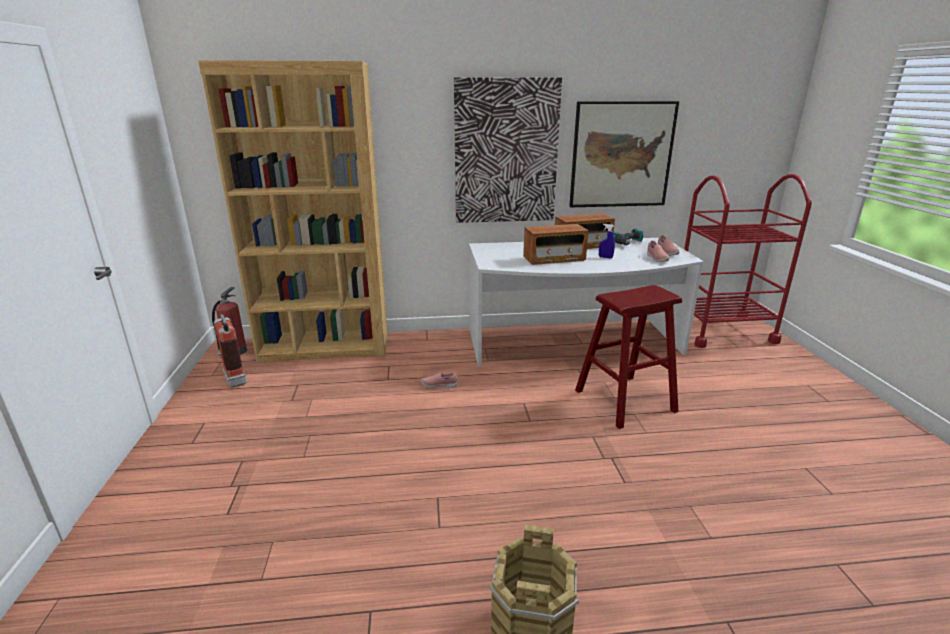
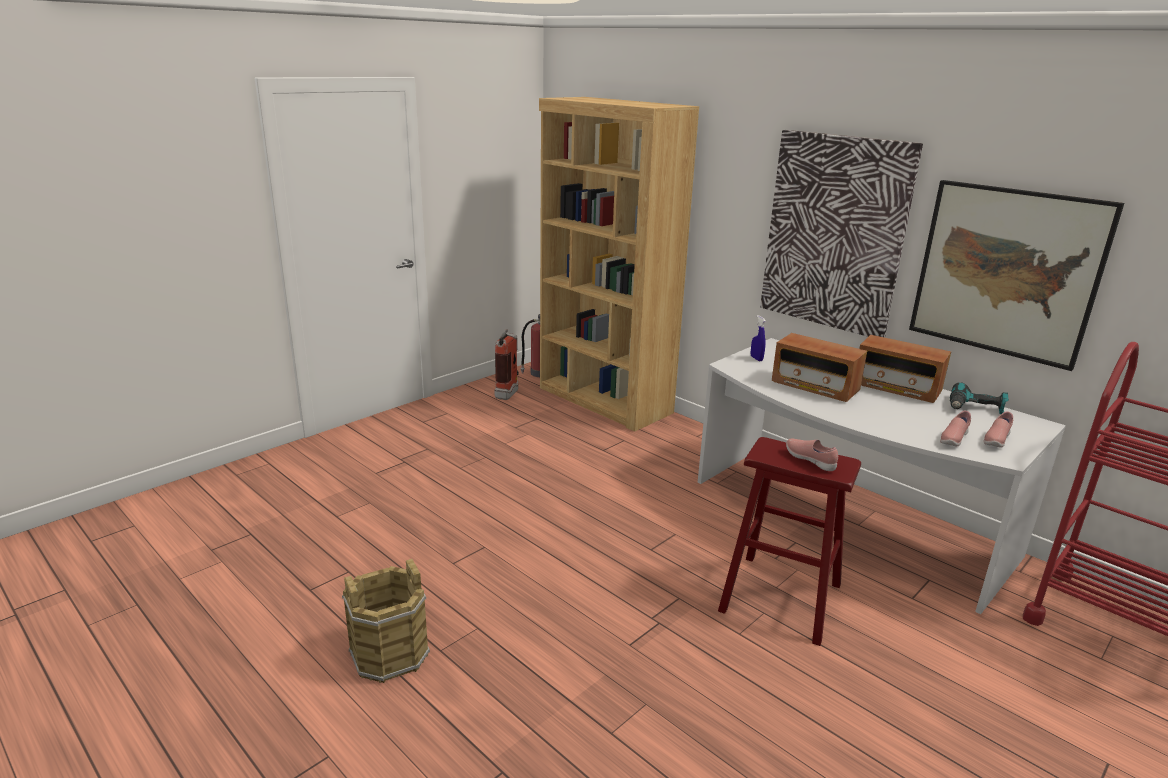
camera: 50 degrees right, 0 degrees up
(439, 386) = (632, 478): pink shoe -> pink shoe (810, 460)
(605, 257) = (885, 410): blue spray bottle -> blue spray bottle (756, 358)

